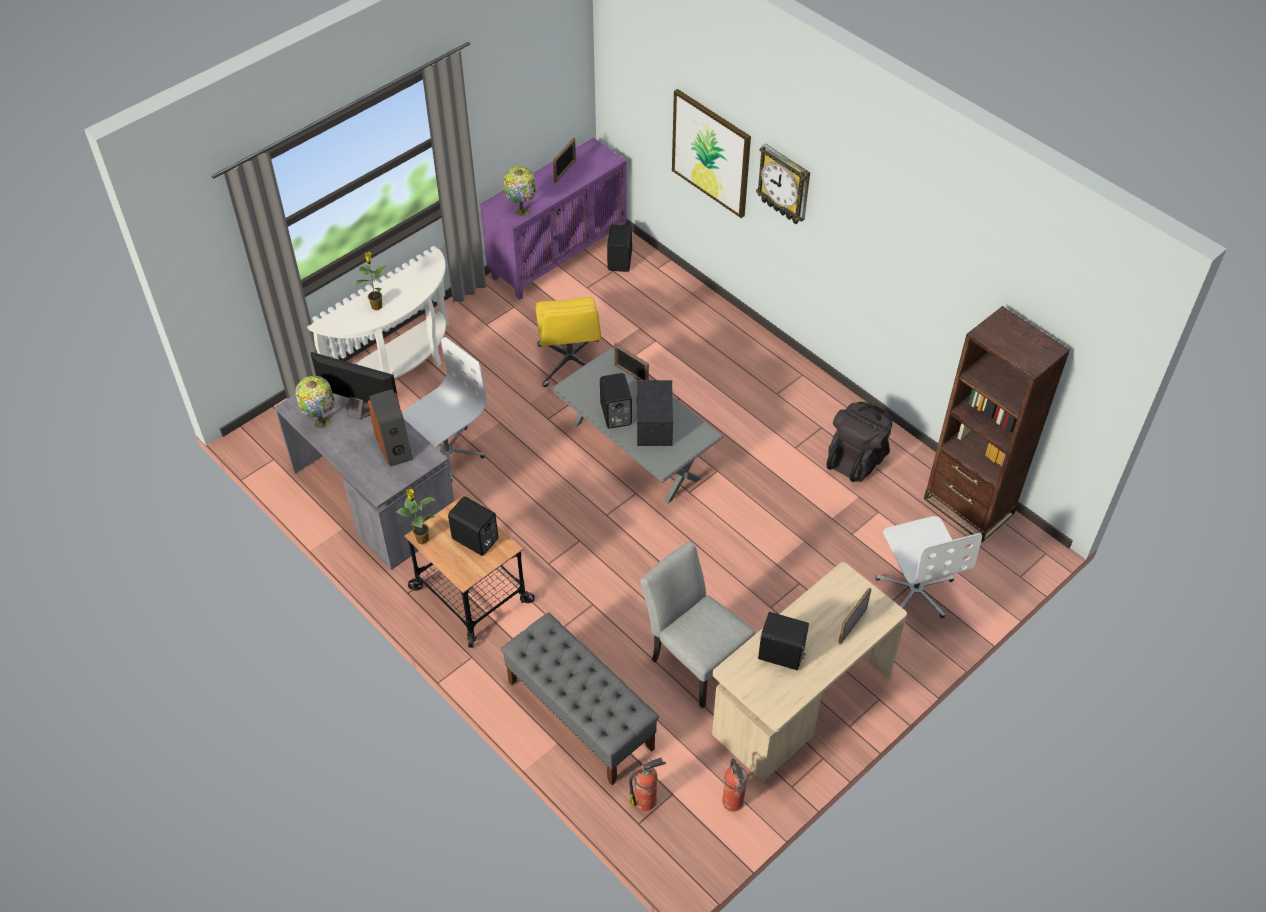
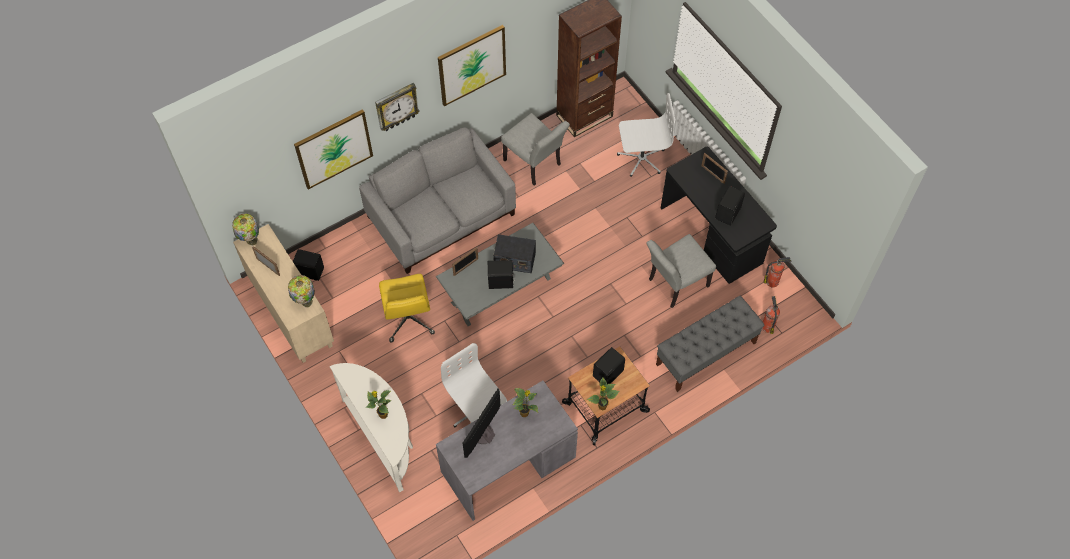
camera: 80 degrees left, 10 degrees up
(321, 421) = (491, 461): table lamp -> table lamp (251, 240)
(395, 446) = (525, 413): speaker -> potted plant
(558, 255) = (290, 313): purple cabinet -> beige cabinet
(570, 363) = (409, 319): yellow office chair -> yellow office chair turned 75 degrees clockwise
(738, 370) = (441, 216): none -> grey sofa
(800, 703) = (712, 234): beige desk -> black desk
(856, 459) = (535, 165): black backpack -> grey chair
(880, 240) = (472, 65): none -> picture

